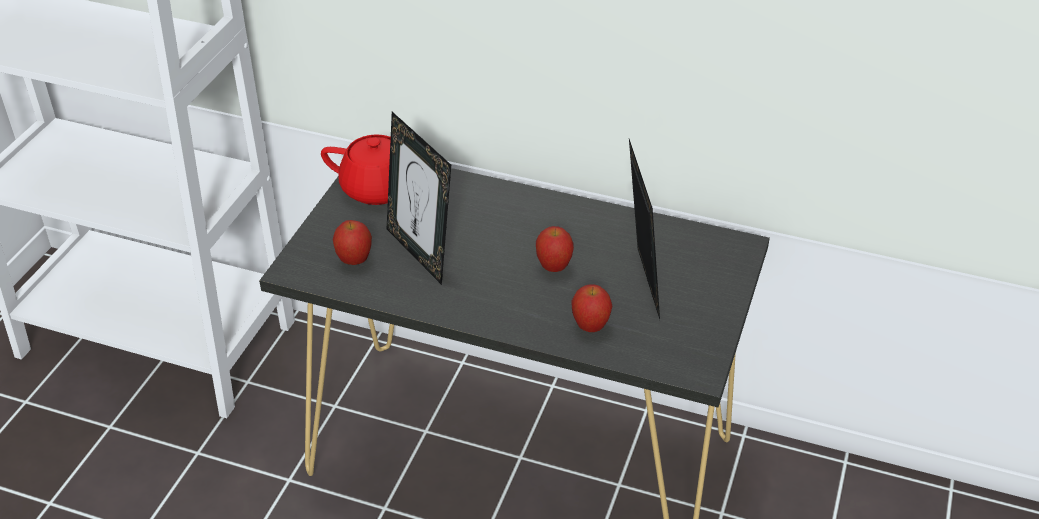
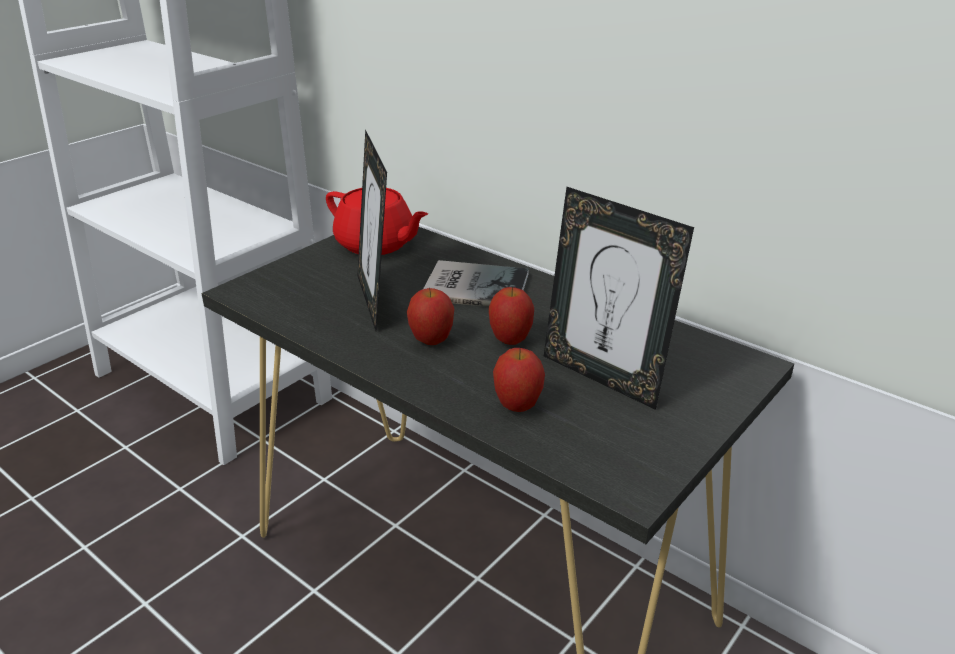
camera: 20 degrees right, 10 degrees down
(354, 261) = (304, 295): apple -> apple (431, 341)
(493, 216) = (473, 285): none -> book
(639, 284) = (603, 376): picture frame -> picture frame turned 120 degrees clockwise

